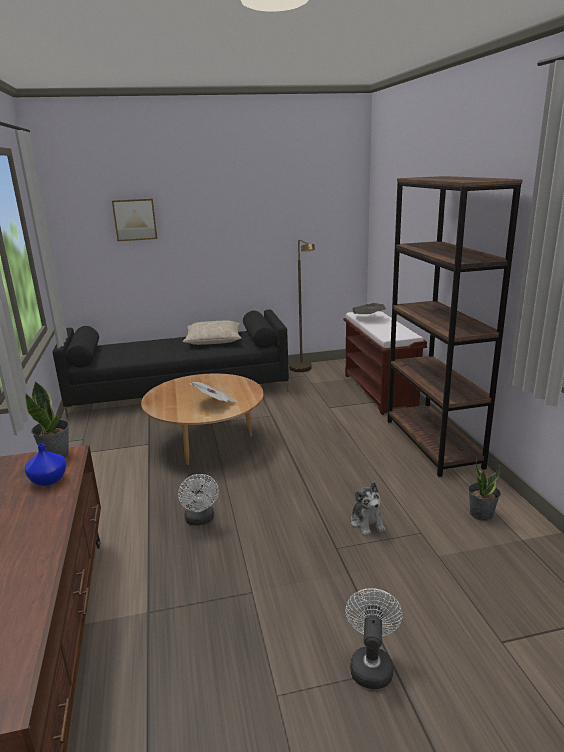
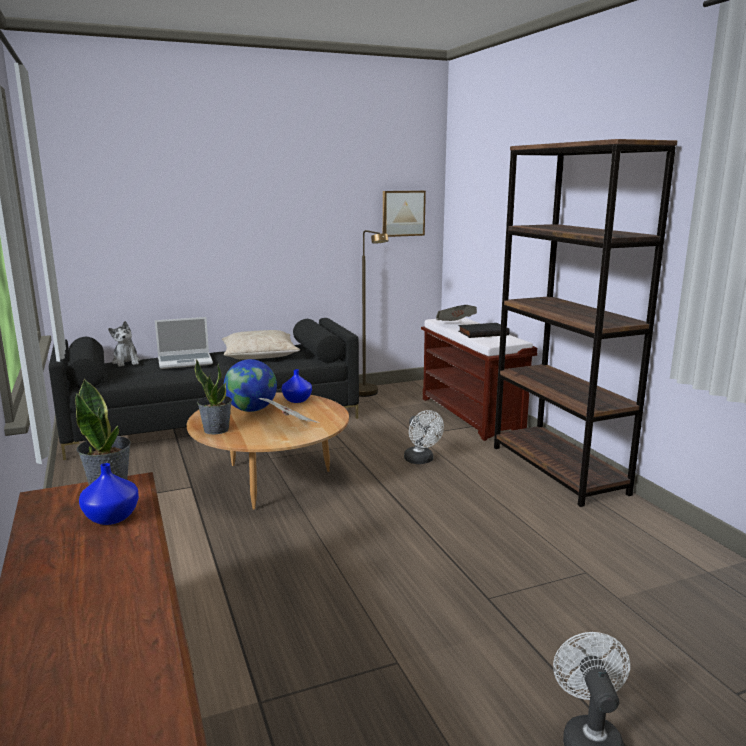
camera: 10 degrees left, 5 degrees down
(135, 219) = (157, 198): picture -> picture (402, 213)
(157, 345) = (186, 361): none -> laptop
(192, 389) = (251, 410): none -> globe
(200, 520) = (295, 576): white fan -> white fan (421, 461)
(228, 381) = (296, 400): none -> blue vase
(367, 523) = (515, 565): plush toy -> plush toy (126, 362)
(386, 327) = (483, 333): none -> black book
(481, 514) = (647, 545): potted plant -> potted plant (216, 429)

